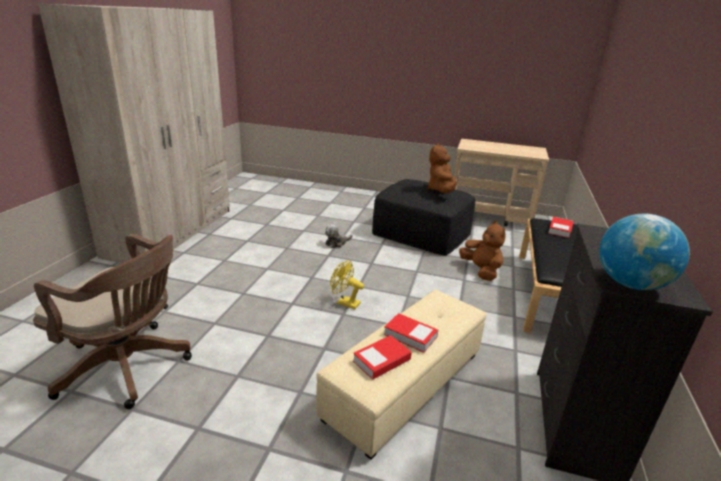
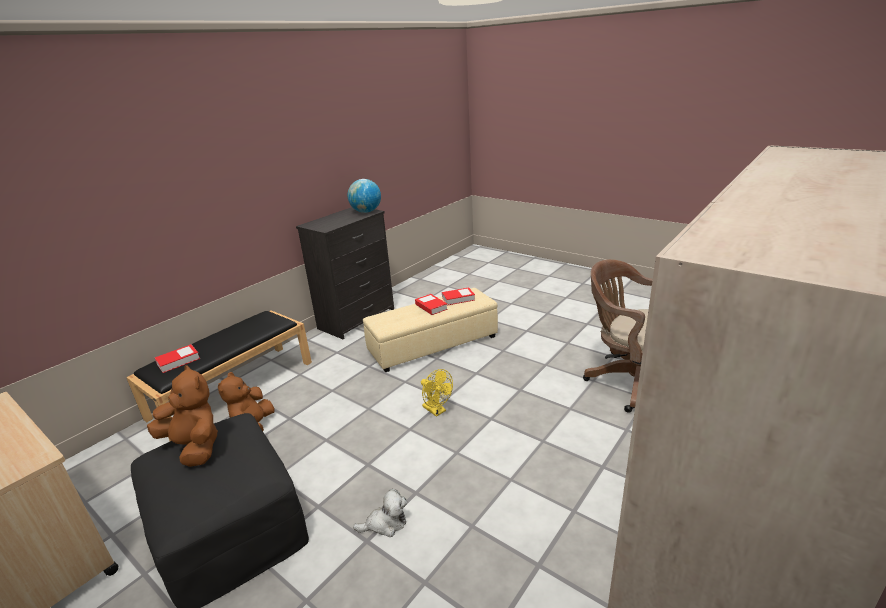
camera: 155 degrees left, 0 degrees up
(441, 190) = (194, 447): brown plush toy -> brown plush toy turned 90 degrees counterclockwise

